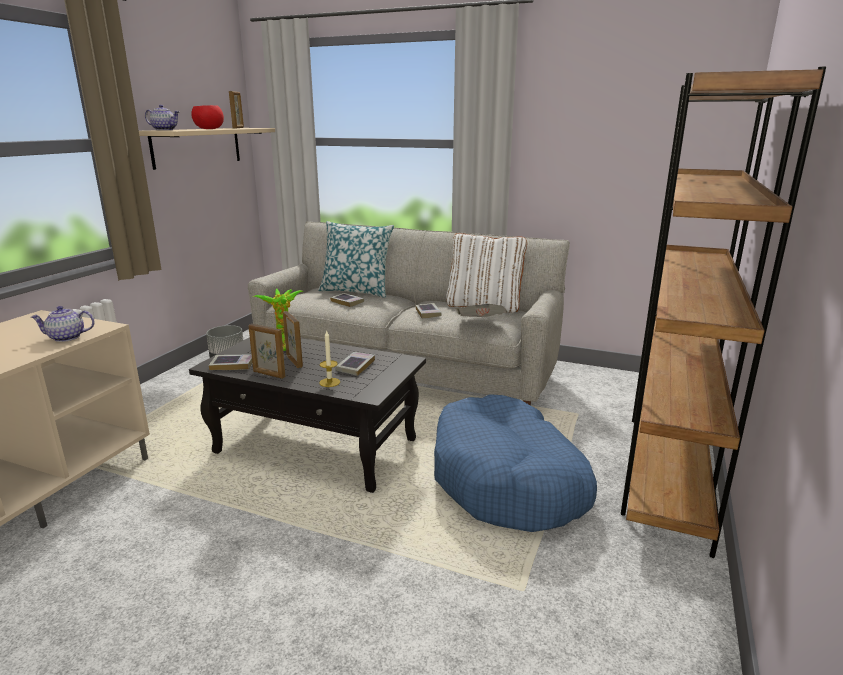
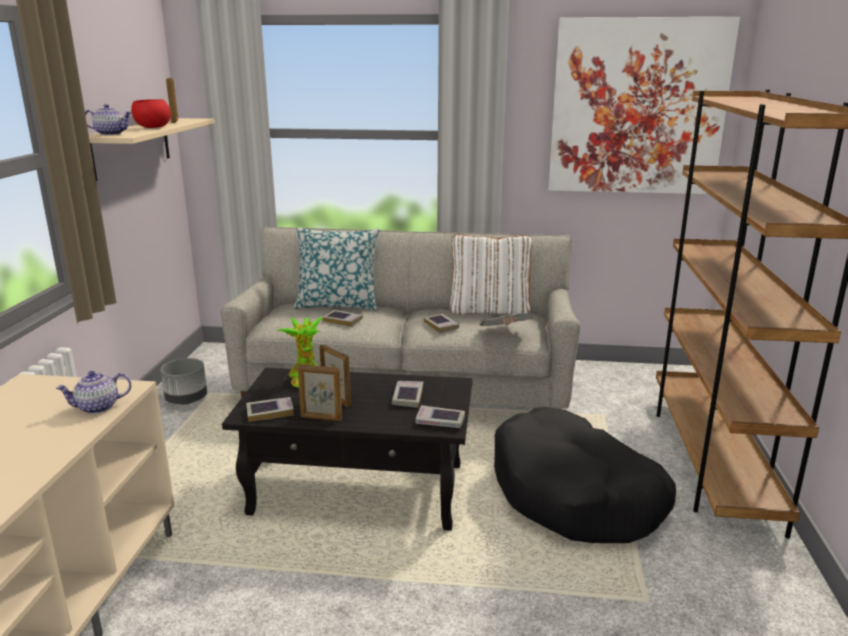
camera: 15 degrees left, 0 degrees up
(329, 382) = (395, 419): candle -> none
(367, 388) = (440, 421): none -> book
(508, 480) = (575, 495): blue dog bed -> black dog bed
(646, 116) = (637, 107): none -> picture

